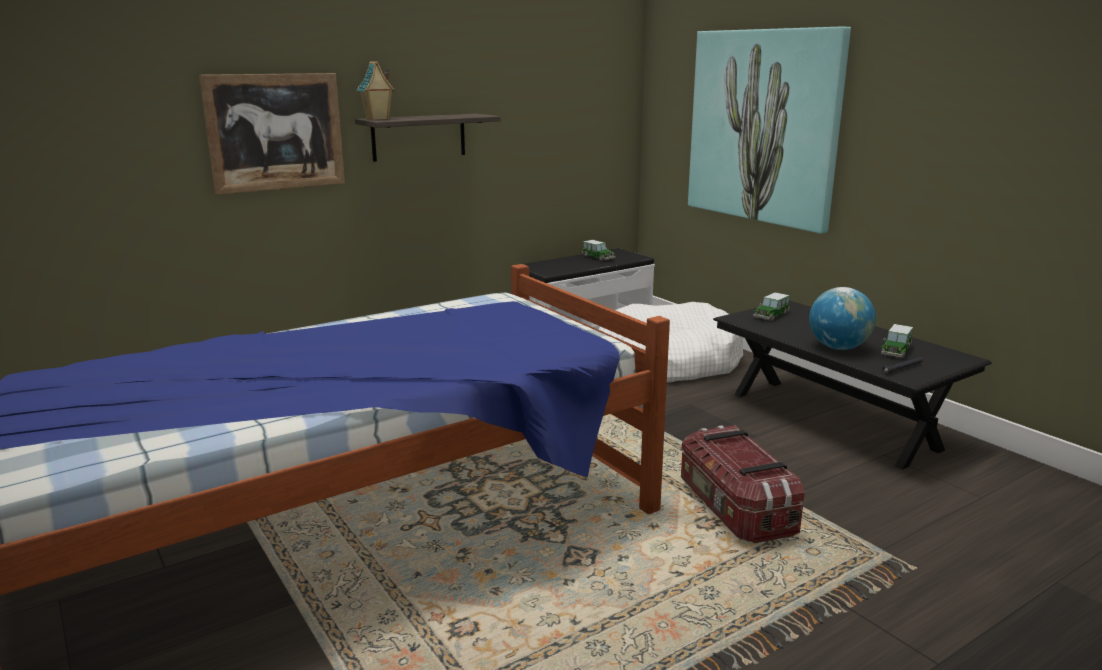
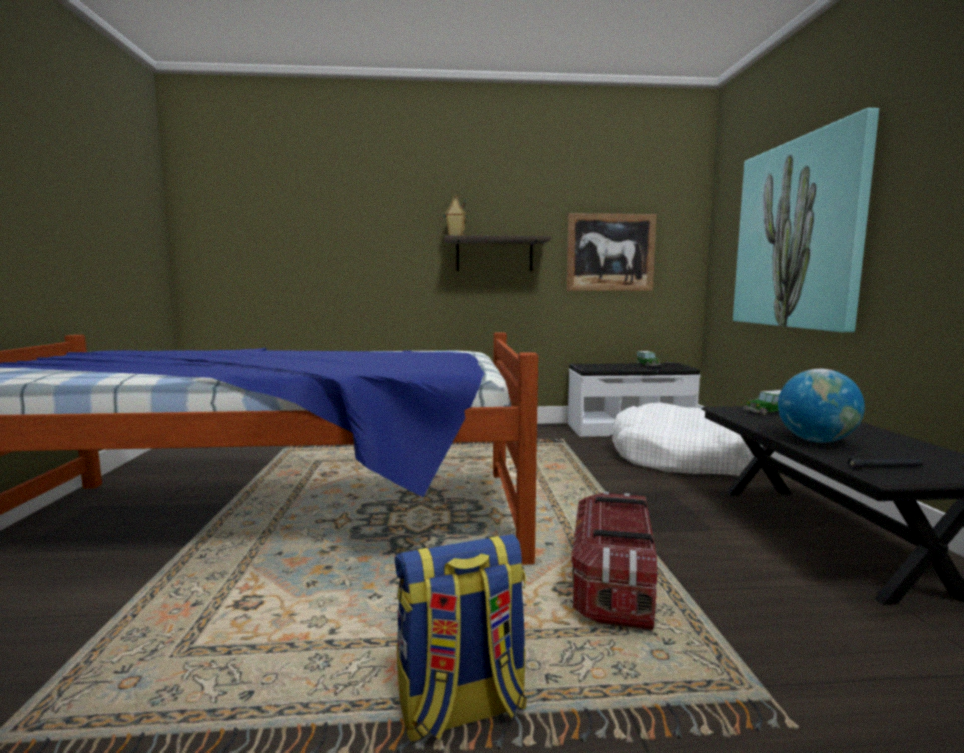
camera: 30 degrees right, 10 degrees down
(275, 132) = (386, 245): picture -> picture (610, 252)
(733, 635) = (461, 708): none -> backpack
(896, 351) = (896, 453): toy car -> none

